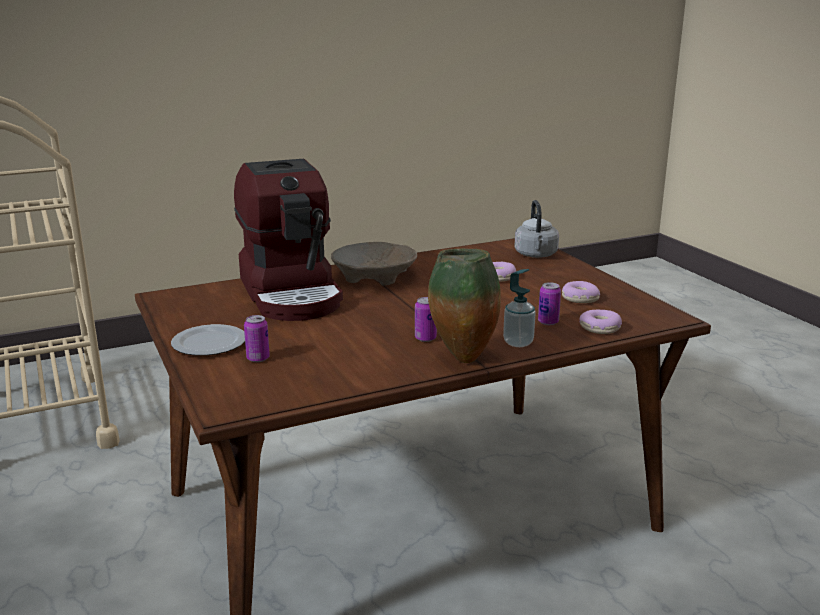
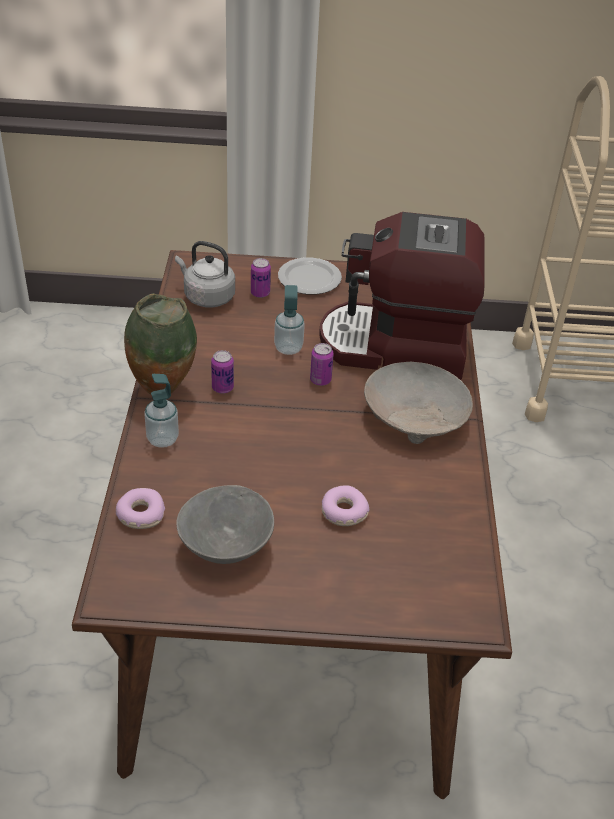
camera: 115 degrees right, 20 degrees up
(338, 328) = (288, 348): none -> soap dispenser
(536, 255) = (405, 595): grey kettle -> grey kettle (207, 297)
(548, 322) = (188, 484): can -> can (320, 380)
(579, 298) = (227, 546): donut -> grey bowl

